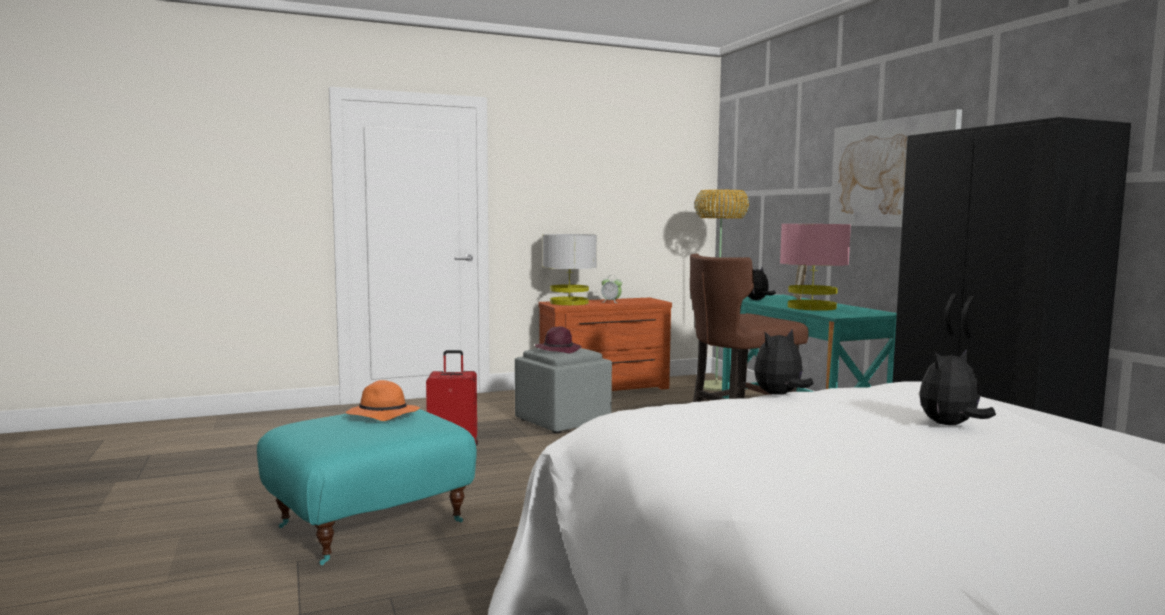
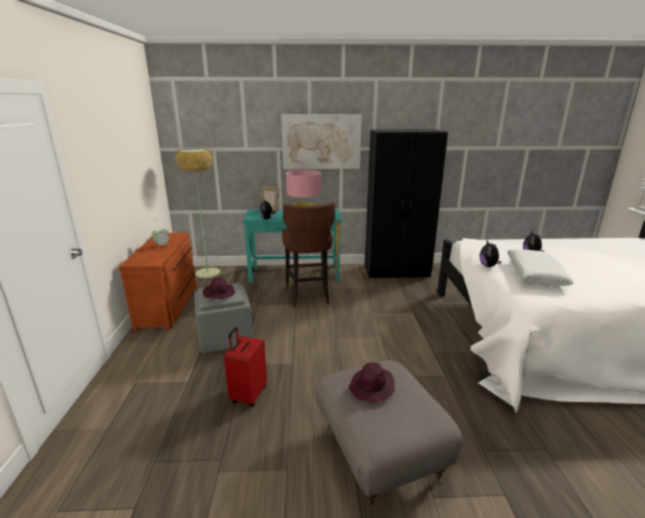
camera: 70 degrees left, 15 degrees up
(370, 523) = (378, 453): turquoise ottoman -> grey ottoman
(381, 415) = (372, 387): orange hat -> purple hat
(569, 303) = (144, 258): grey table lamp -> none
(788, 422) = (535, 274): none -> white pillow

